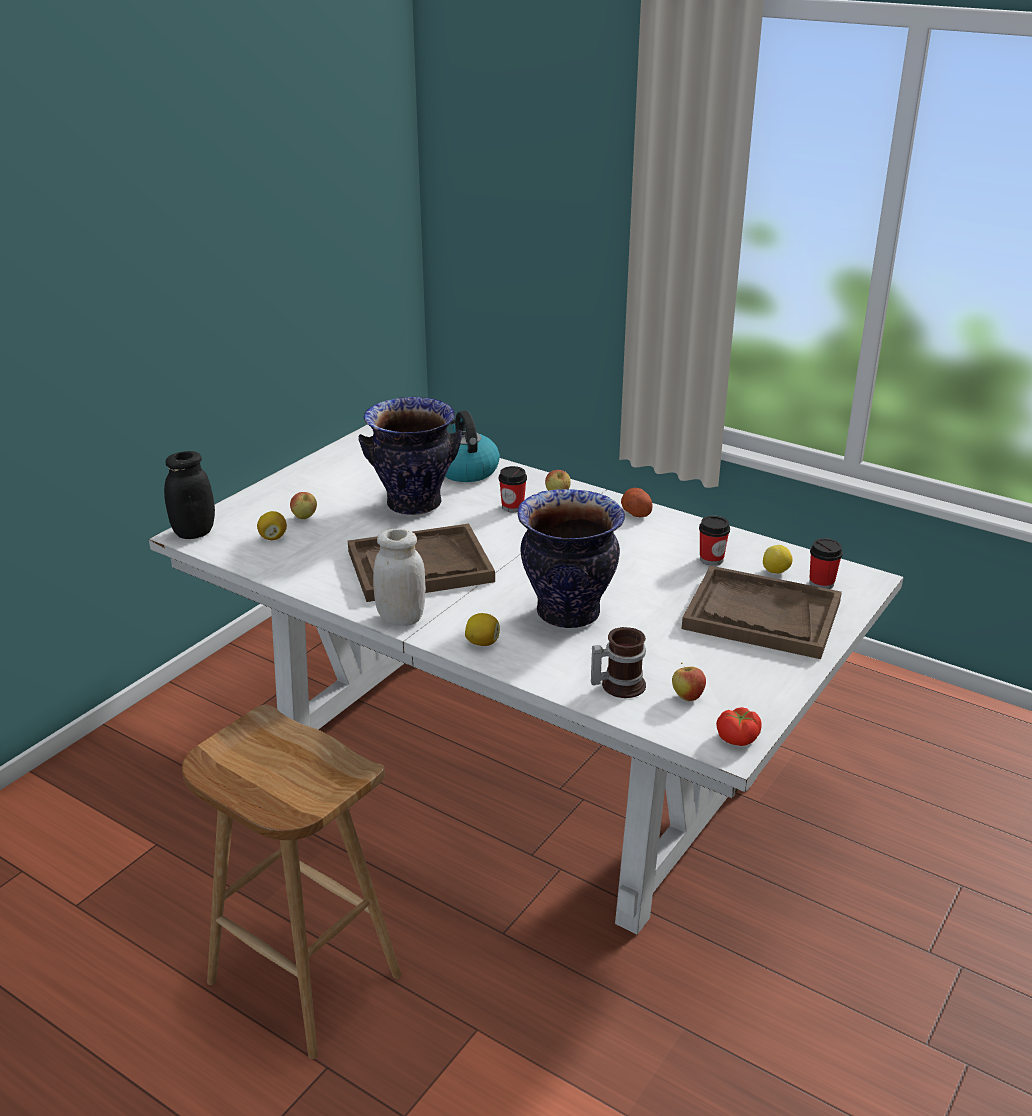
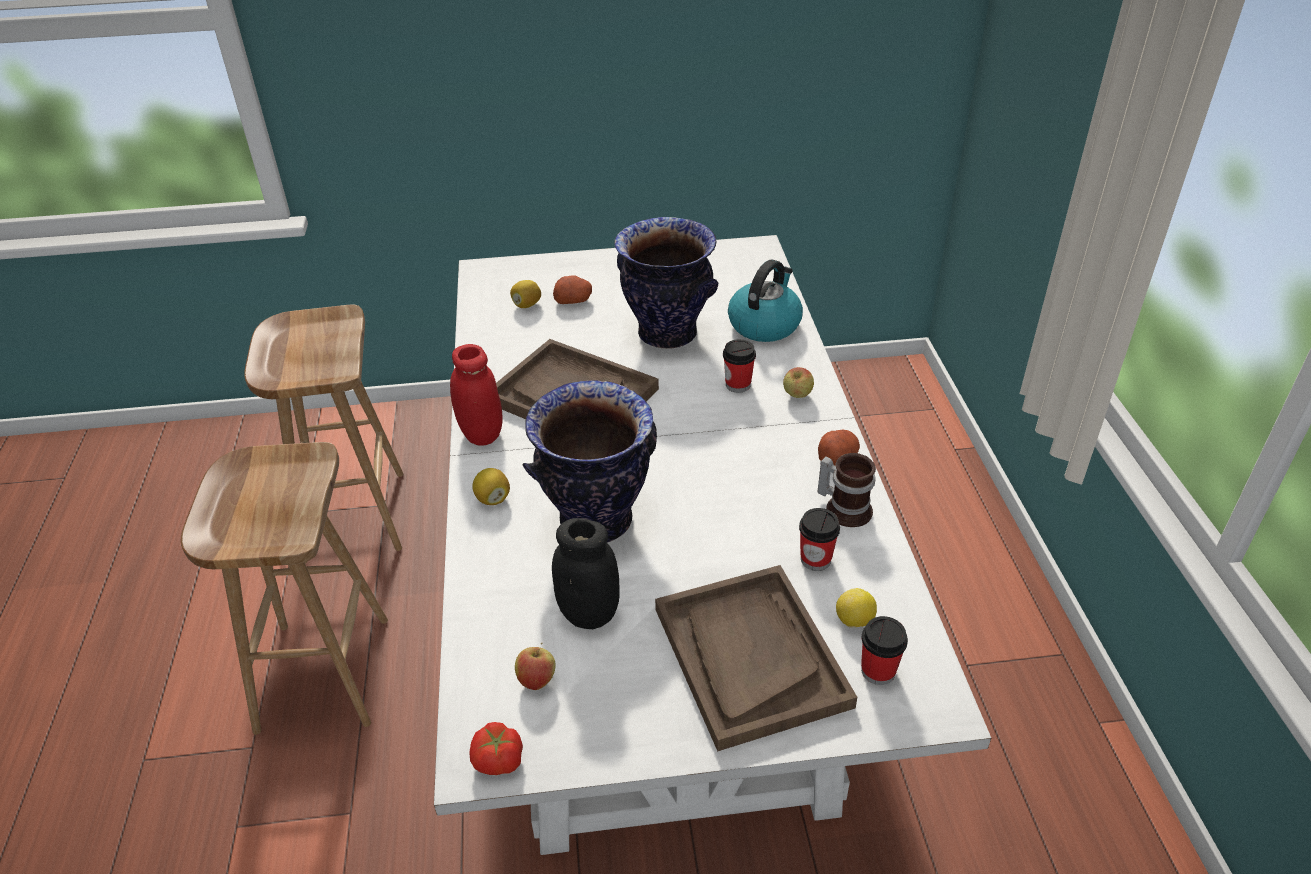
camera: 50 degrees right, 10 degrees up
(136, 870) = (352, 515): none -> brown stool
(194, 532) = (490, 271): black jar -> black jar (589, 614)
(305, 518) = (574, 300): apple -> potato
(401, 618) = (481, 434): white jar -> red jar
(618, 684) = (511, 620): mug -> mug (845, 507)

